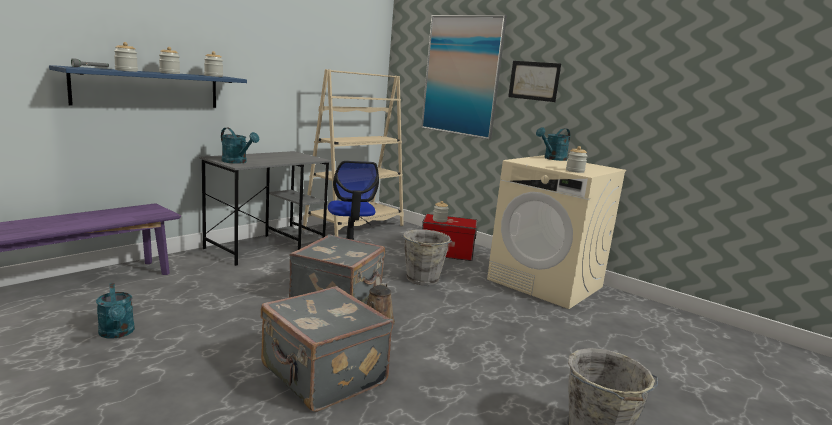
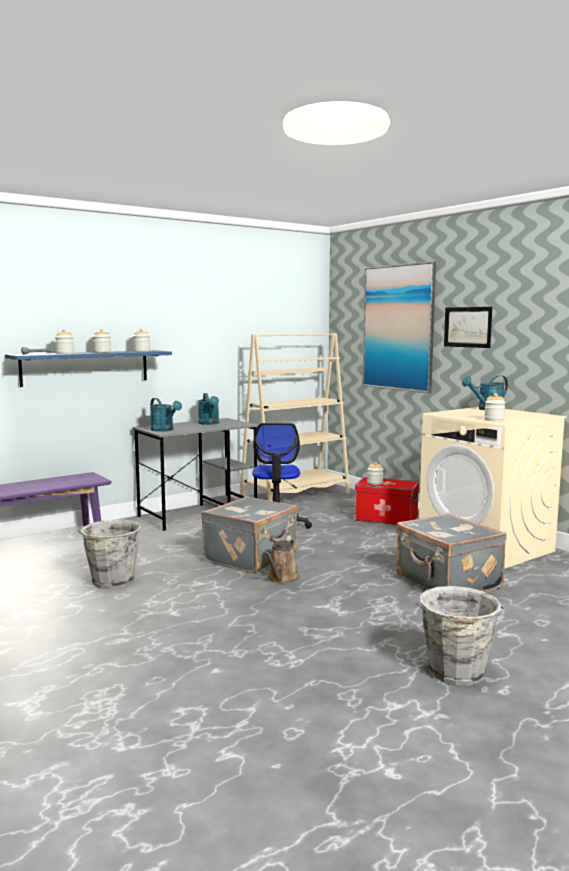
camera: 15 degrees right, 5 degrees down
(117, 333) = (50, 580): turquoise watering can -> turquoise watering can (210, 423)
(322, 376) = (213, 616): grey suitcase -> grey suitcase (447, 582)
(422, 279) = (346, 543): grey bucket -> grey bucket (112, 582)

